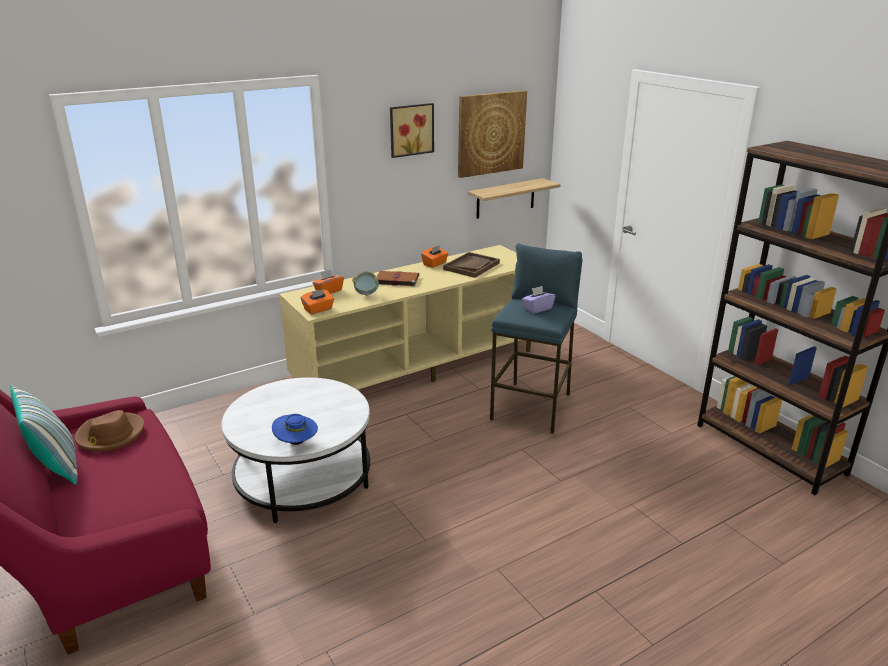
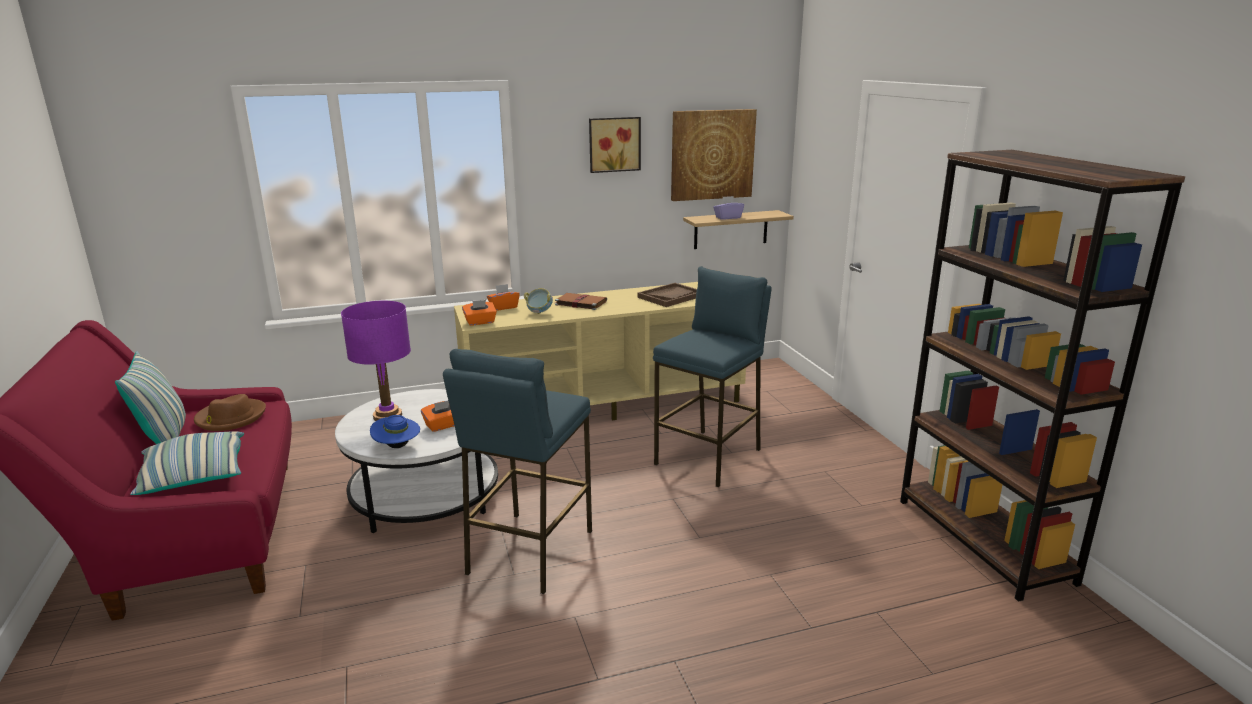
camera: 15 degrees right, 5 degrees down
(121, 504) = (195, 478): none -> pillow
(265, 412) = (387, 416): none -> purple table lamp
(427, 517) = (528, 551): none -> blue stool
(435, 264) = (632, 292): orange tissue box -> orange tissue box (443, 425)
(537, 309) = (710, 340): purple tissue box -> purple tissue box (728, 217)

